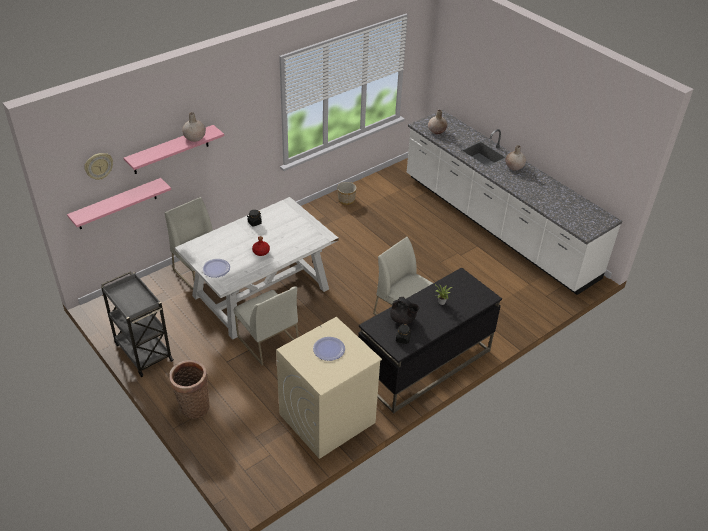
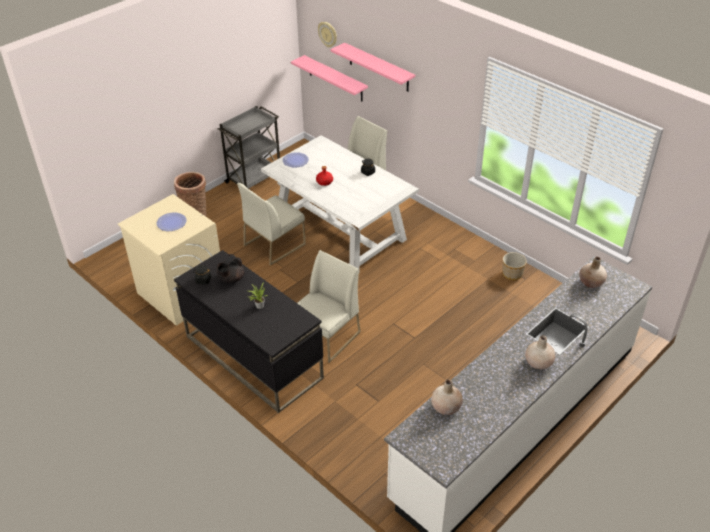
camera: 85 degrees right, 0 degrees up
(194, 138) = (387, 68): beige vase -> beige vase (446, 407)

